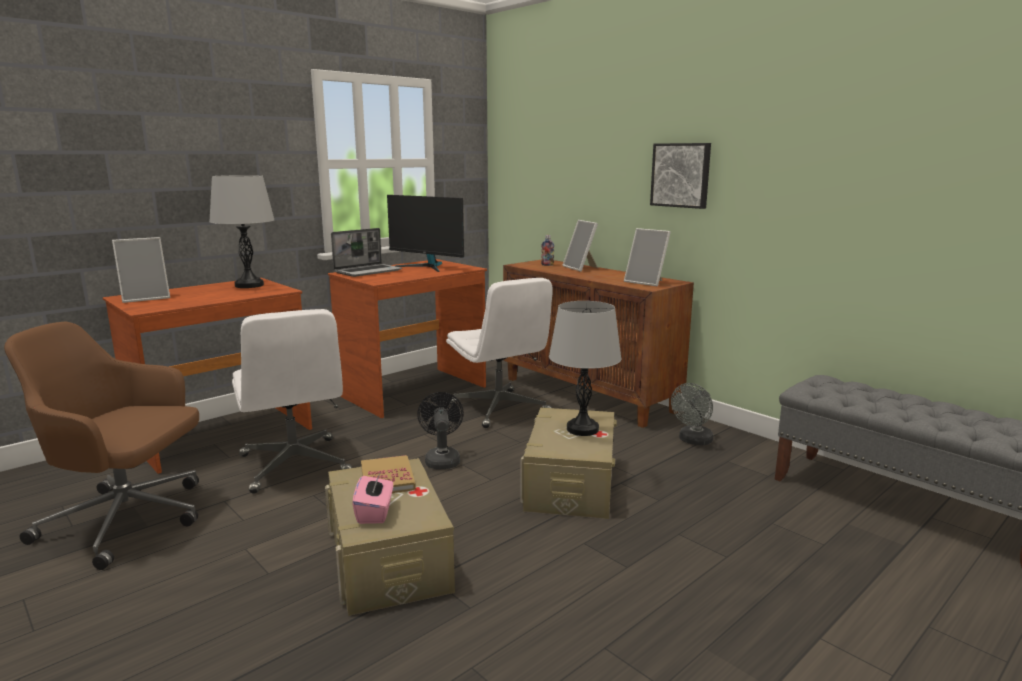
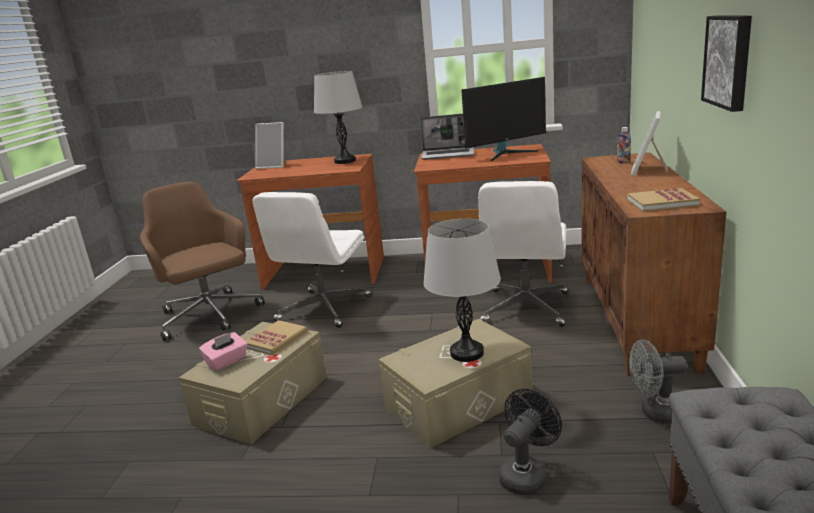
camera: 50 degrees right, 5 degrees up
(427, 267) = (506, 153): monitor -> monitor turned 105 degrees counterclockwise
(442, 459) = (407, 339): black fan -> black fan (526, 474)
(647, 282) = (662, 203): picture frame -> book

